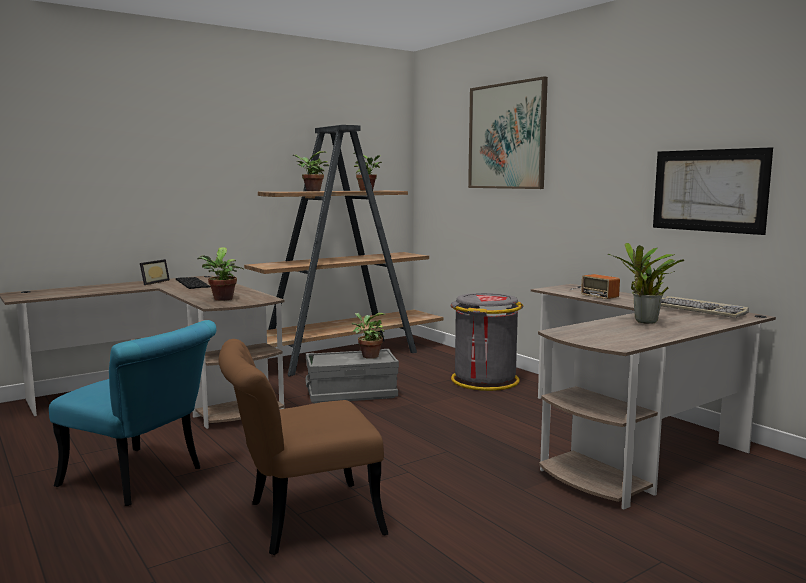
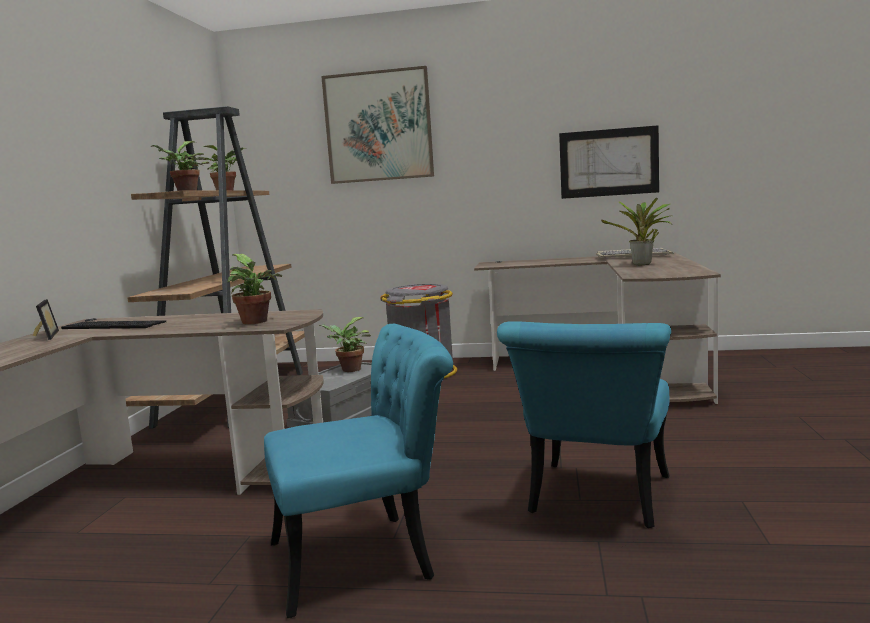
camera: 45 degrees left, 0 degrees up
(299, 521) = (596, 502): brown chair -> turquoise chair
(594, 293) = (529, 261): radio -> none

